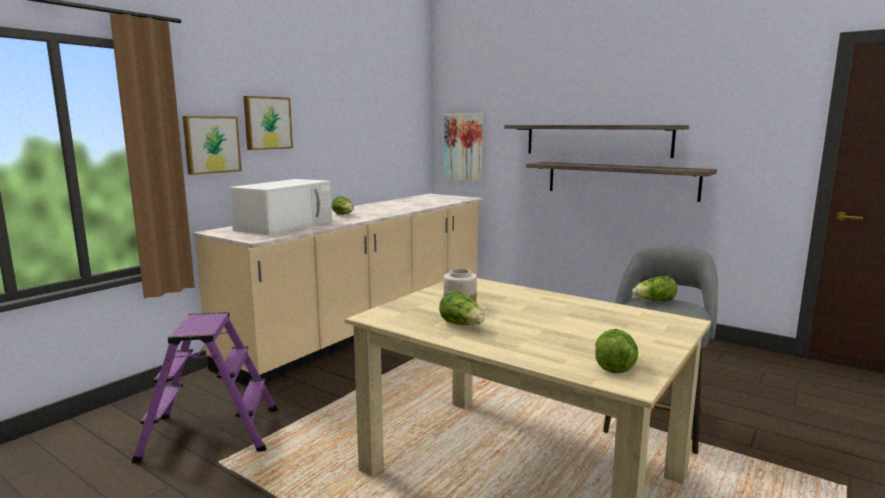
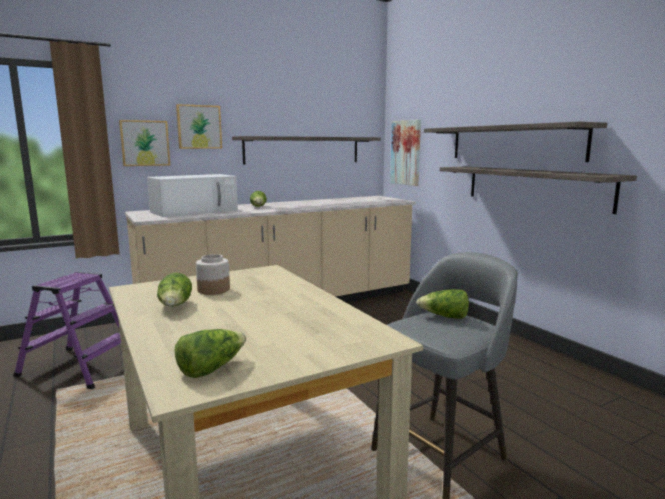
camera: 25 degrees right, 0 degrees up
(364, 147) = (303, 150): none -> shelf

